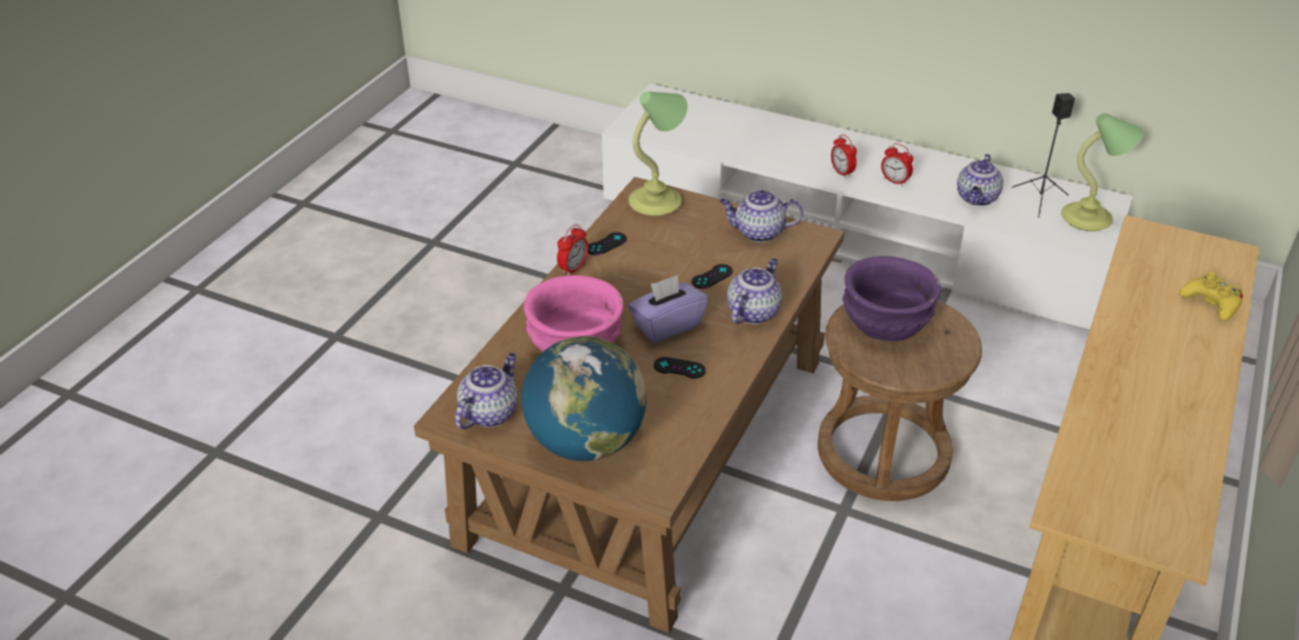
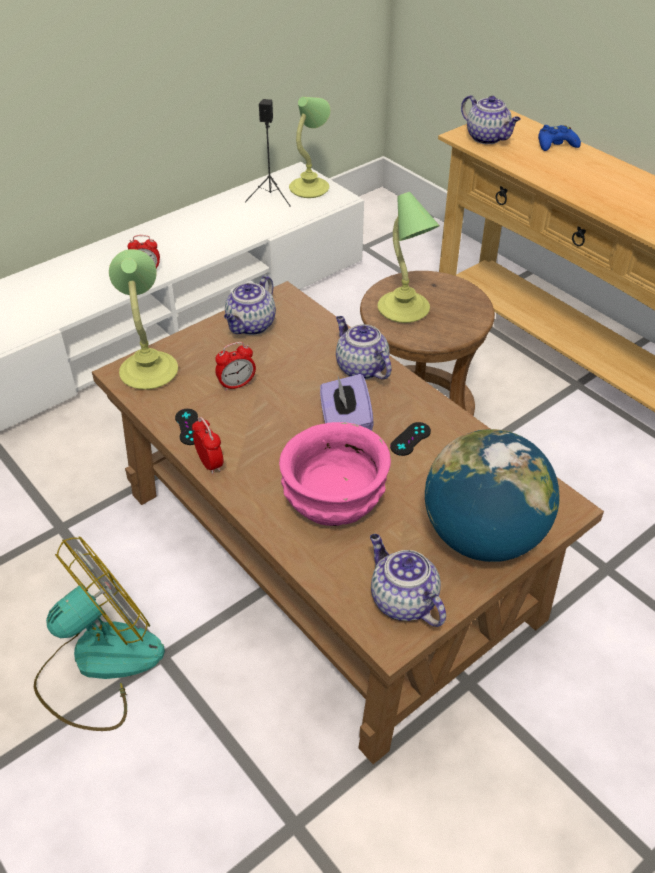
camera: 65 degrees left, 5 degrees up
(463, 358) = (99, 664): none -> fan
(712, 277) = (294, 375): black game controller -> none
(884, 323) = (404, 310): purple bowl -> table lamp
(895, 181) = (185, 249): alarm clock -> alarm clock (236, 385)
(977, 198) = (244, 222): teapot -> teapot (488, 138)
(1211, 303) = (556, 144): yellow game controller -> blue game controller

